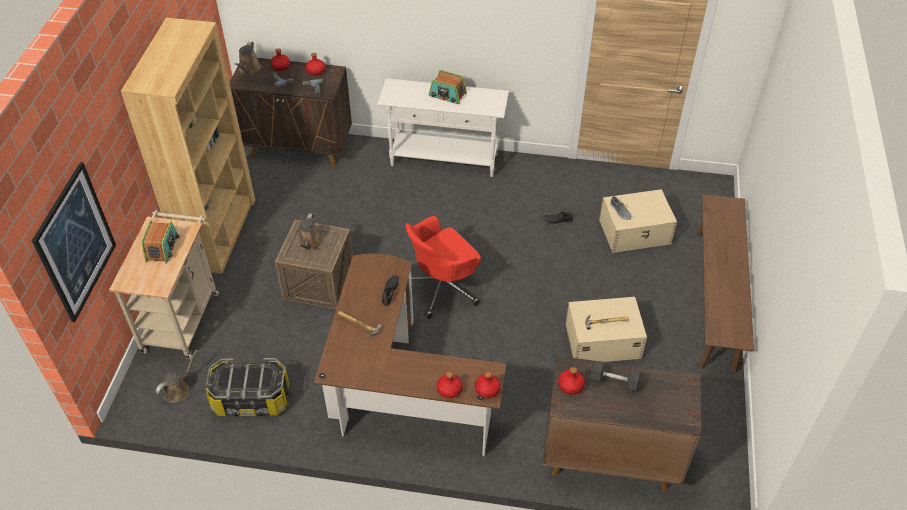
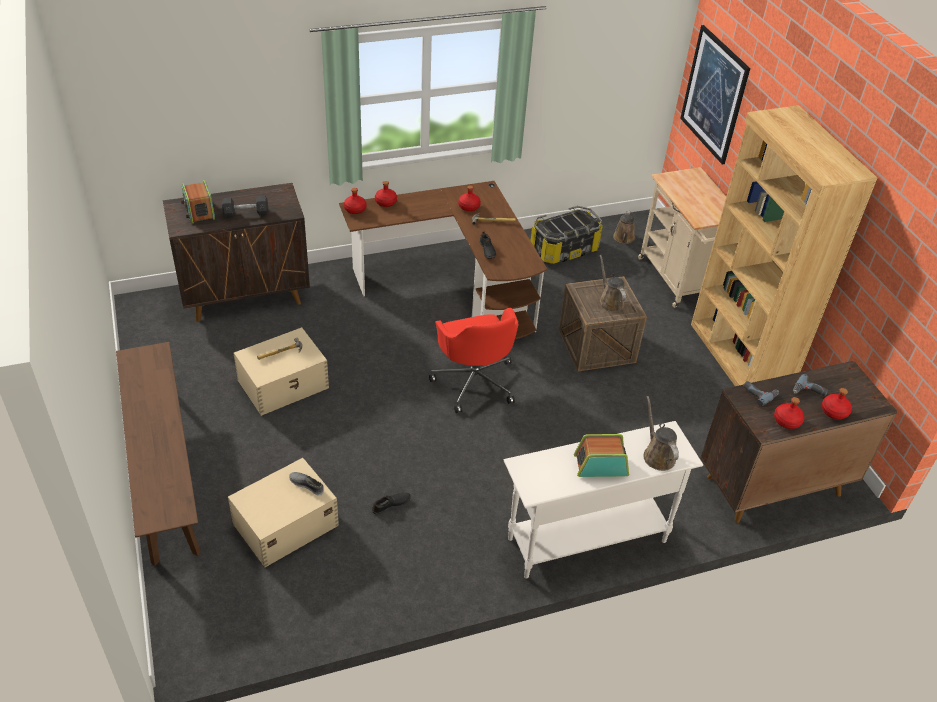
camera: 150 degrees right, 5 degrees down
(162, 248) = (700, 201): radio -> radio (199, 210)
(249, 69) = (863, 393): brown watering can -> brown watering can (657, 455)
(442, 287) = (474, 381): red office chair -> red office chair turned 135 degrees clockwise
(571, 386) = (282, 201): red bottle -> red bottle (468, 207)

